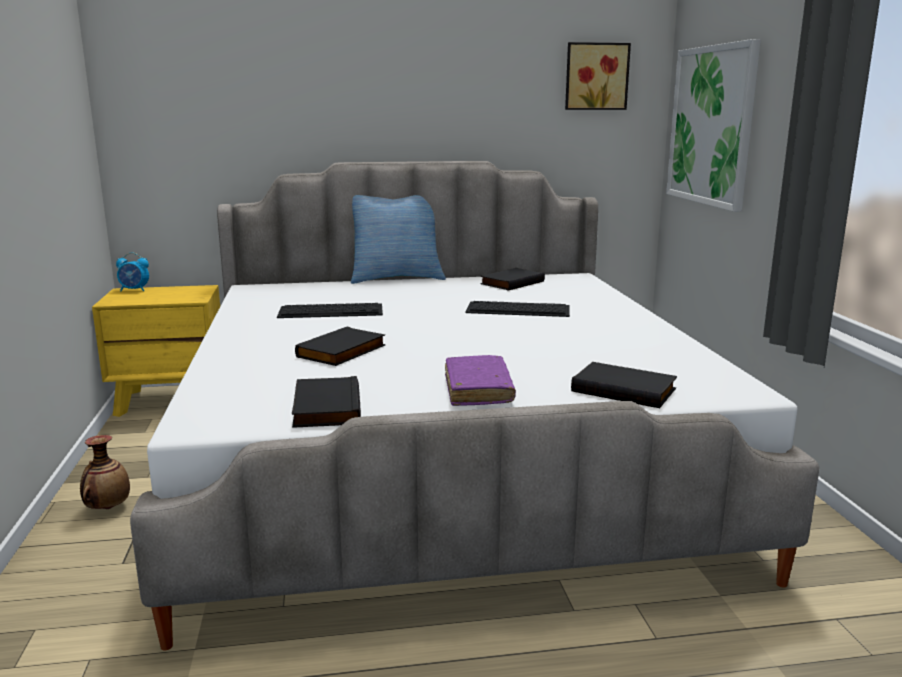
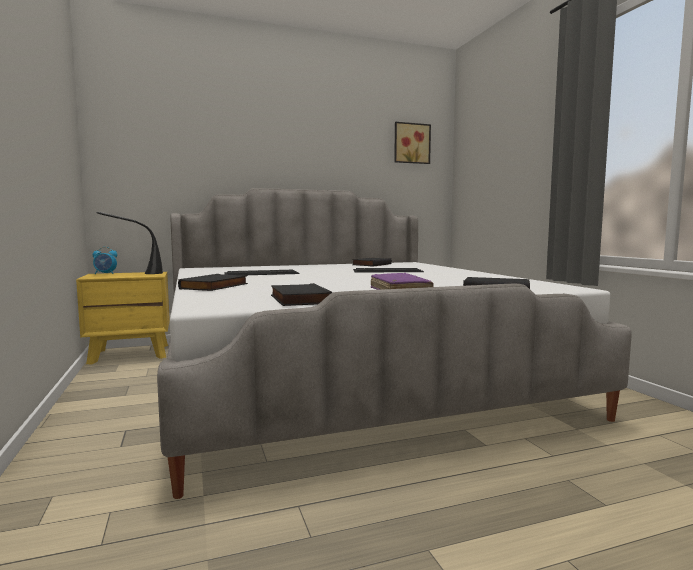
camera: 10 degrees left, 10 degrees down
(107, 508) = (97, 414): vase -> none
(168, 293) = (132, 274): none -> black table lamp
(342, 352) = (286, 284): black book -> black book (215, 286)
(396, 278) = (293, 264): pillow -> none
(711, 125) = (487, 166): picture -> none

